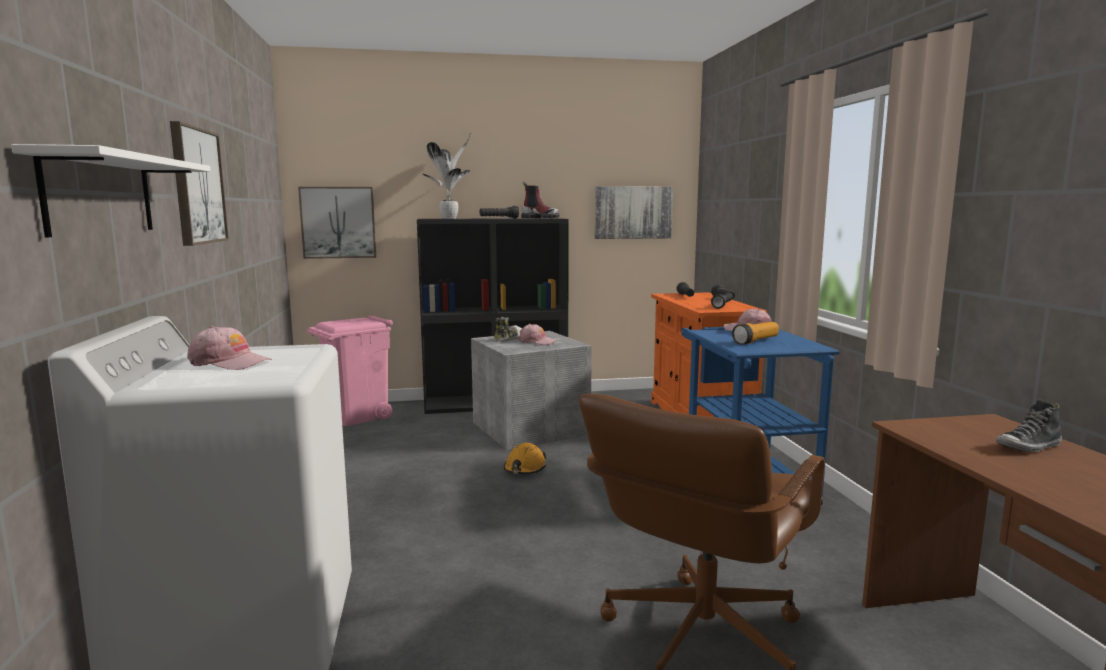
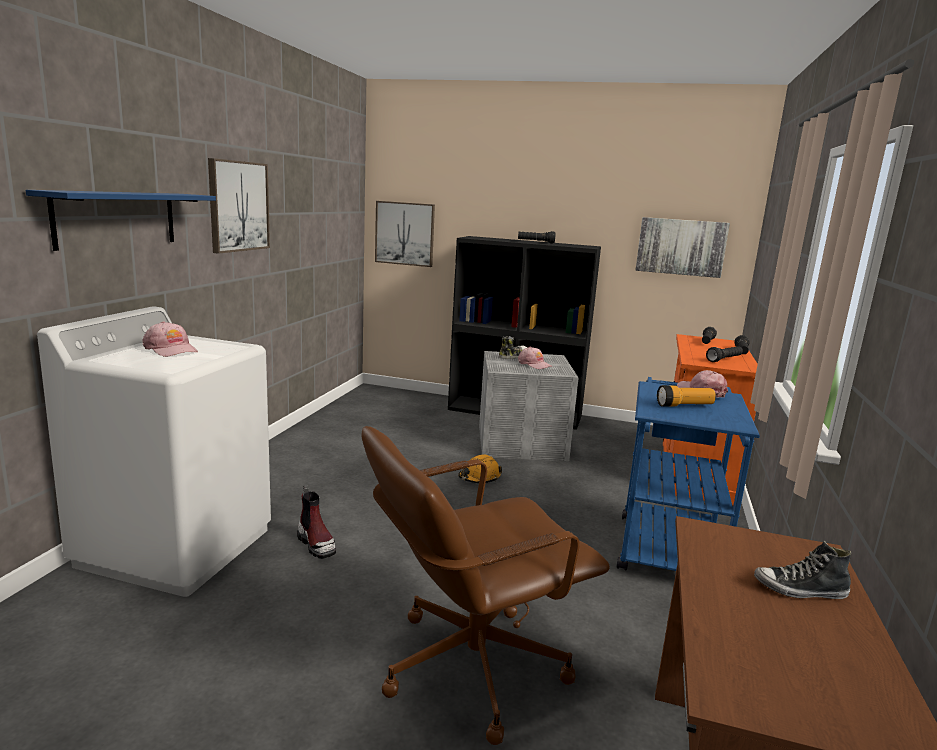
camera: 25 degrees right, 5 degrees up
(101, 195) = (117, 219): white shelf -> blue shelf
(356, 416) = (395, 400): pink trash can -> none
(451, 218) = (493, 238): potted plant -> none
(540, 218) = (575, 245): boot -> boot (317, 544)

